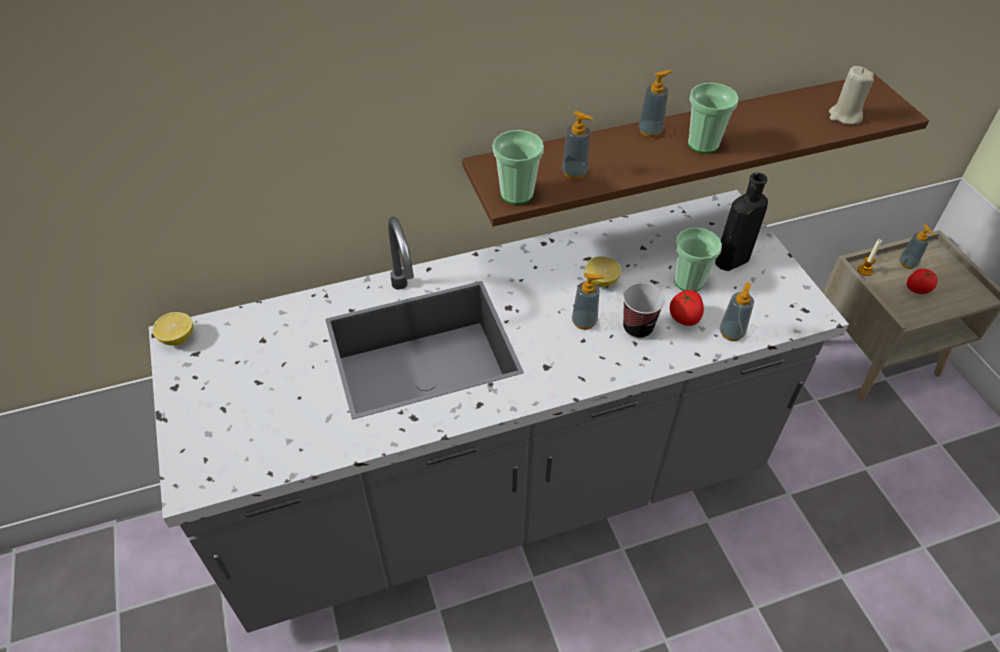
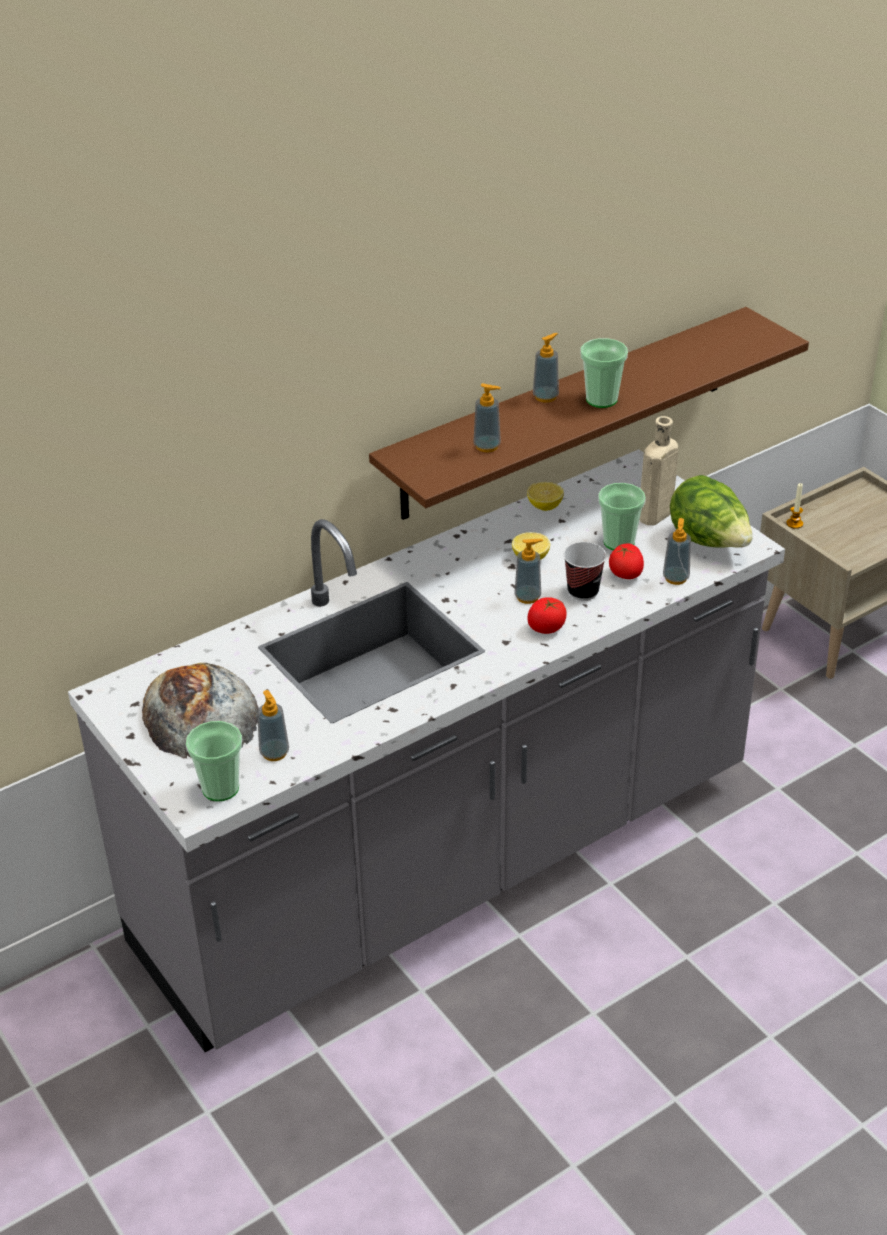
camera: 15 degrees left, 10 degrees down
(177, 338) = (107, 694): lemon -> lemon (544, 506)
(243, 378) = (199, 713): none -> bread
(517, 194) = (439, 474): cup -> cup (220, 788)
(730, 261) = (653, 516): black bottle -> beige bottle
(775, 300) = (709, 542): none -> lettuce
(844, 116) = (728, 351): beige candle -> none
(907, 263) = (838, 508): soap dispenser -> soap dispenser (274, 753)
(917, 289) = (854, 531): tomato -> tomato (546, 628)

